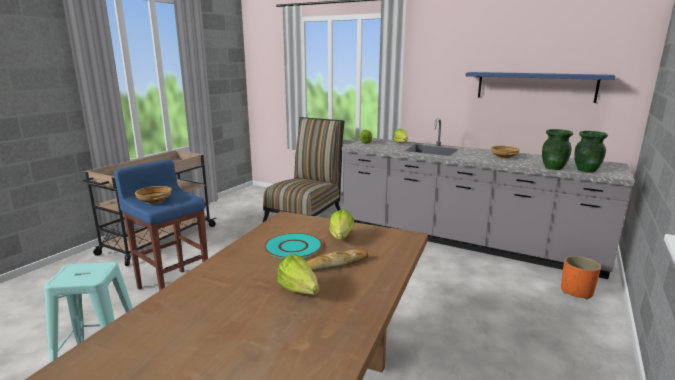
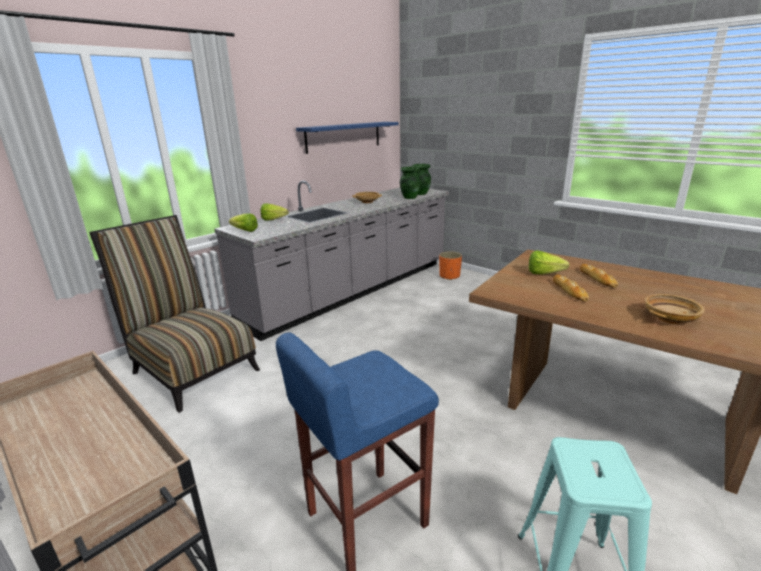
camera: 75 degrees left, 5 degrees up
(155, 201) = (375, 391): beige bowl -> beige bowl (670, 318)
(293, 247) = (569, 291): turquoise plate -> bread
(300, 293) = (654, 292): lettuce -> none

